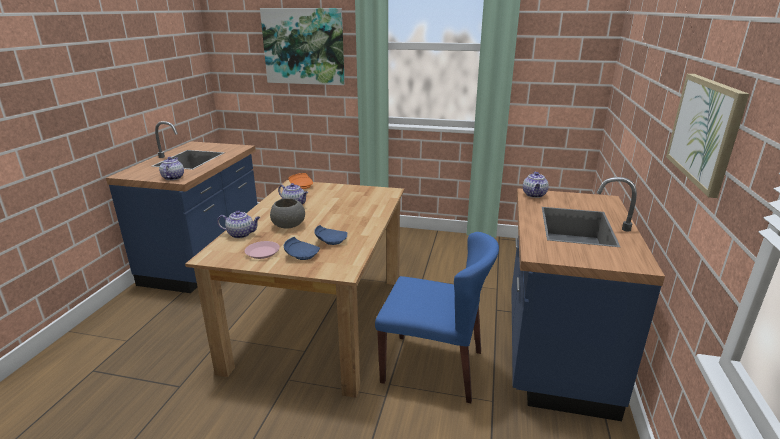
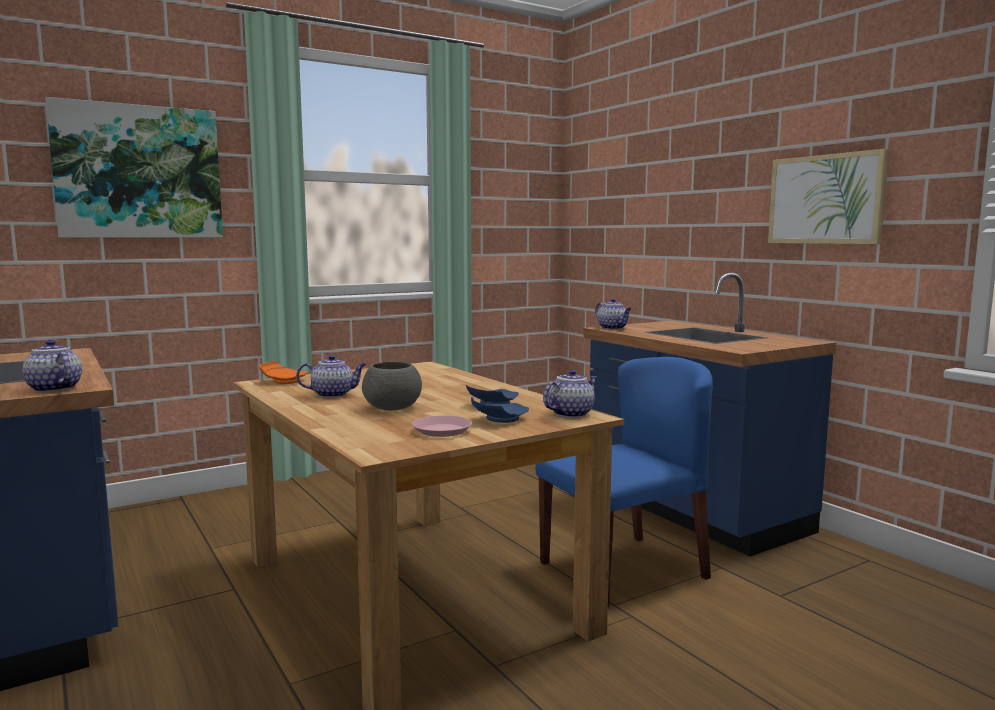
camera: 45 degrees left, 15 degrees down
(241, 234) = (351, 428): teapot -> teapot (571, 414)

